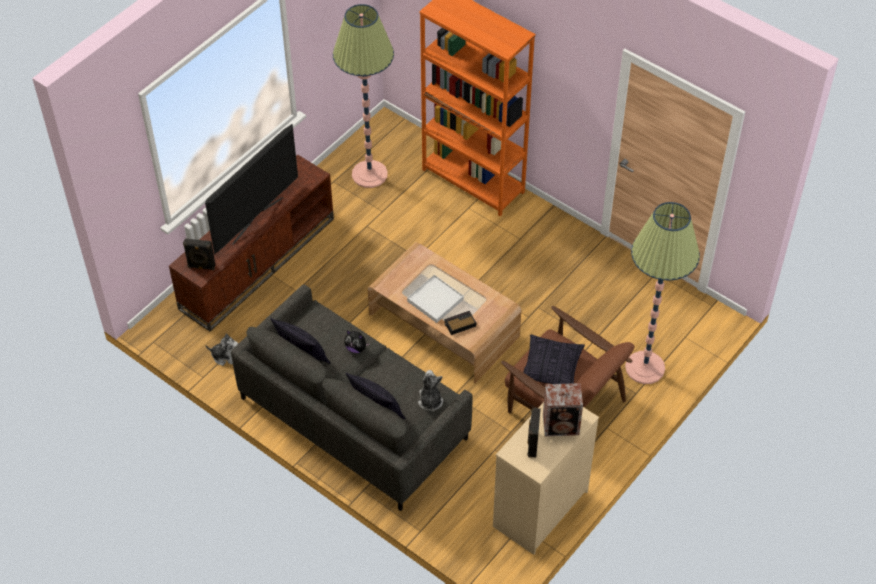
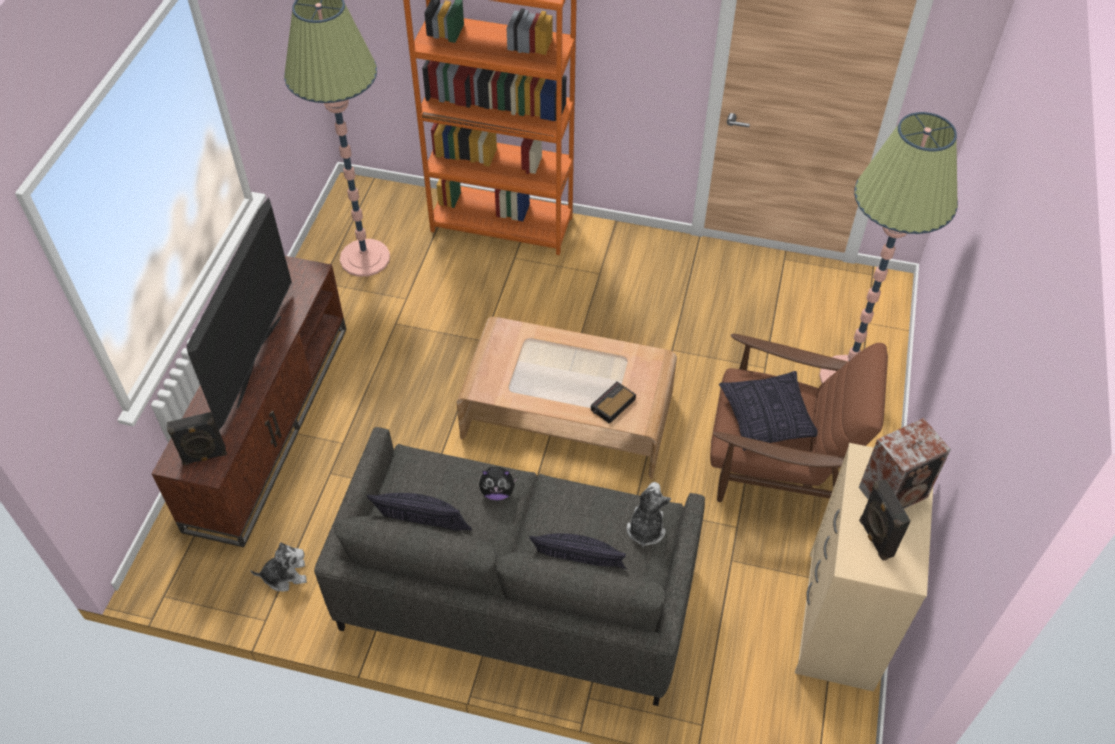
camera: 25 degrees left, 0 degrees up
(430, 401) = (645, 528): plush toy -> plush toy turned 45 degrees clockwise
(435, 300) = (561, 384): white tray -> none

